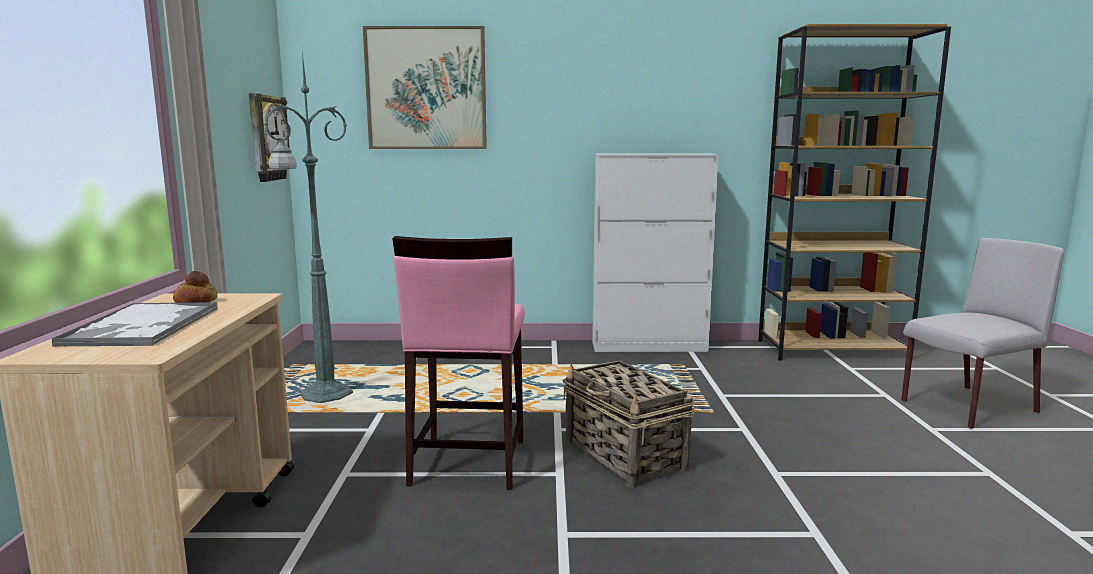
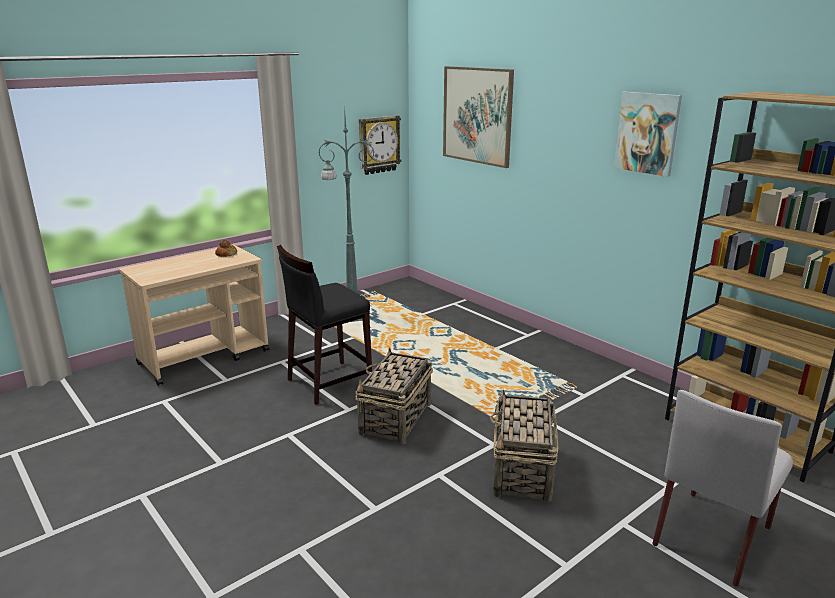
camera: 50 degrees right, 10 degrees up
(142, 326) = (181, 264): tray -> none
(467, 462) = (328, 382): pink stool -> black stool
(649, 346) = (593, 362): white cabinet -> none
(672, 85) = (647, 133): none -> picture
(809, 435) = (522, 471): none -> basket
(967, 407) = (712, 535): grey chair -> grey chair turned 105 degrees clockwise

